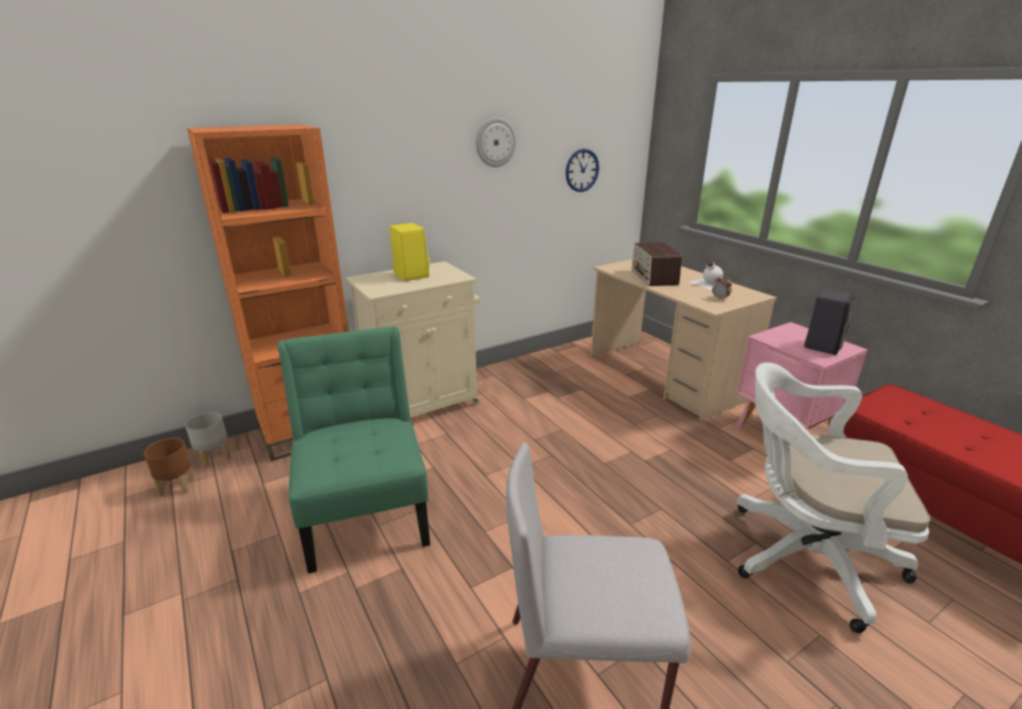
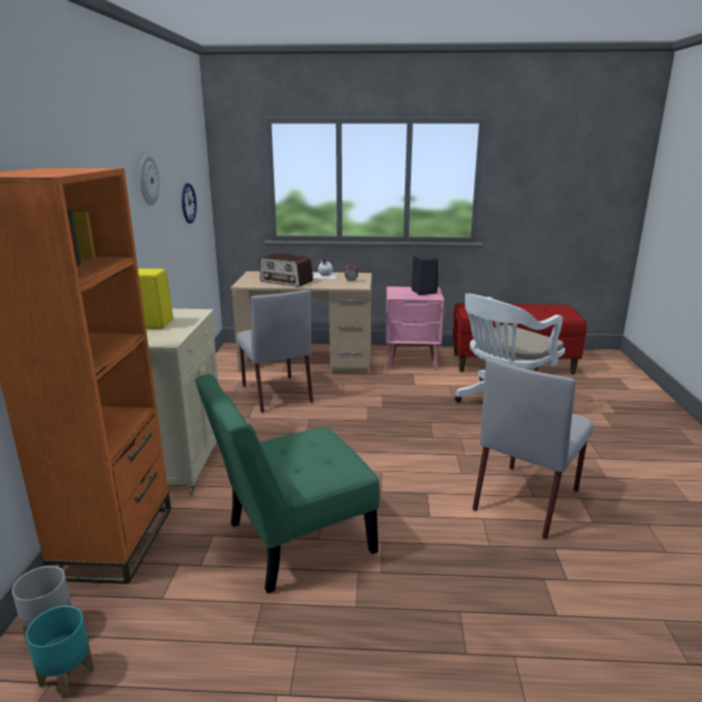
camera: 55 degrees left, 5 degrees down
(177, 486) = (66, 676): brown planter -> turquoise planter
(366, 511) = (292, 540): green chair -> green chair turned 45 degrees counterclockwise
(581, 391) = (276, 393): none -> grey chair

